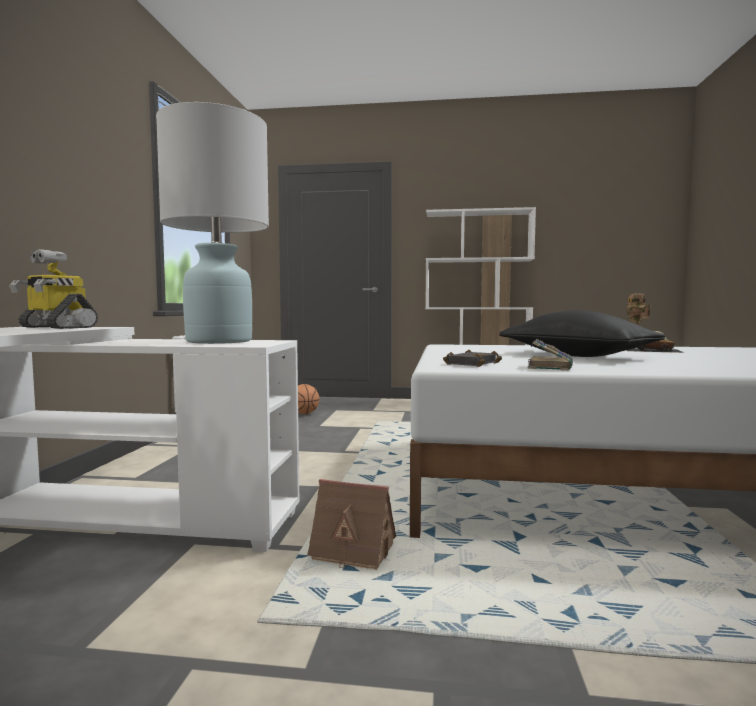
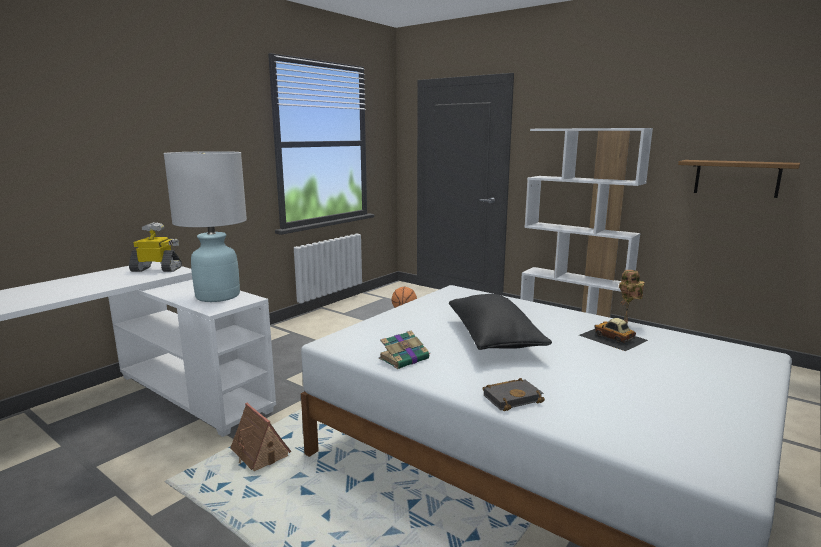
camera: 30 degrees right, 10 degrees up
(56, 327) = (157, 269): toy robot -> toy robot turned 120 degrees clockwise
(471, 363) = (368, 339): black book -> black book (512, 397)
(600, 253) = (736, 178): none -> shelf

